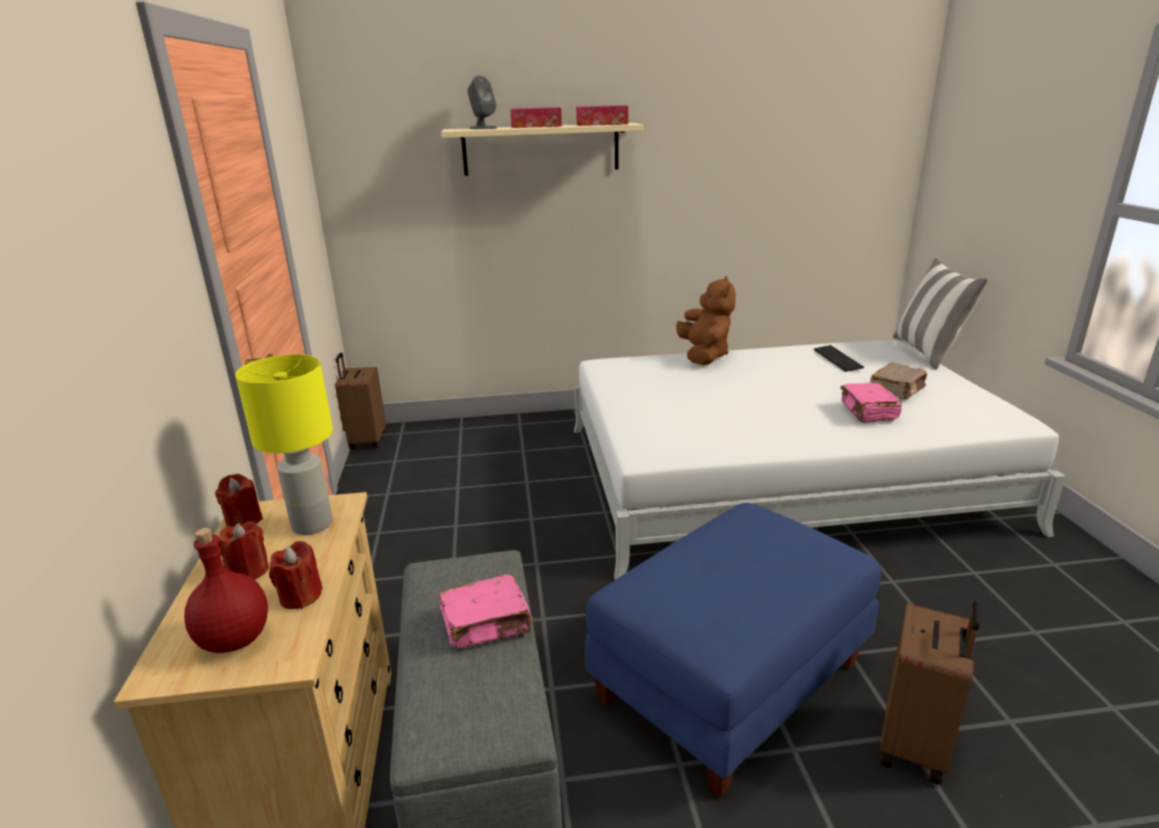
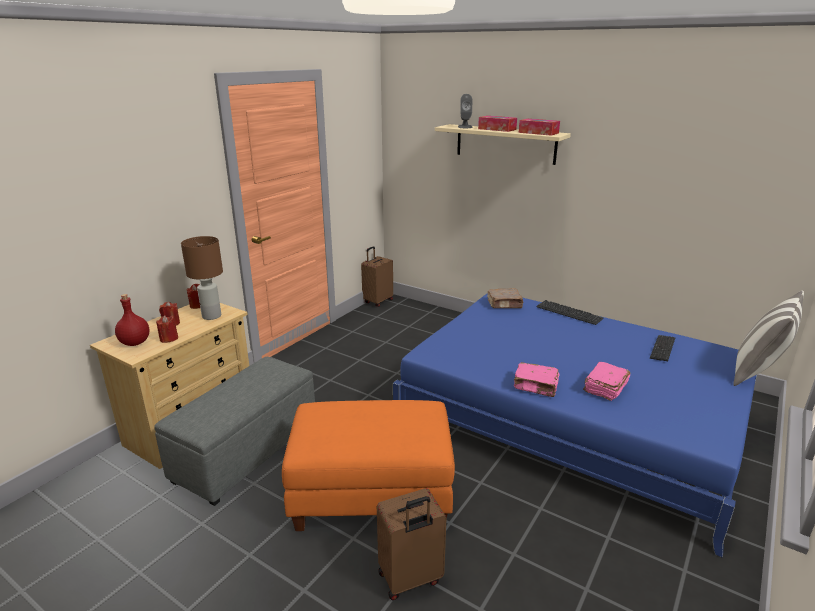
camera: 40 degrees right, 0 degrees up
(312, 525) = (211, 316): yellow table lamp -> brown table lamp
(487, 624) = (251, 392): pink book -> pink book (536, 387)
(704, 356) = (569, 313): brown plush toy -> keyboard
(729, 679) = (372, 493): blue ottoman -> orange ottoman
(777, 476) = (571, 416): white bed -> blue bed
(897, 390) = (658, 384): brown book -> brown book (505, 304)

